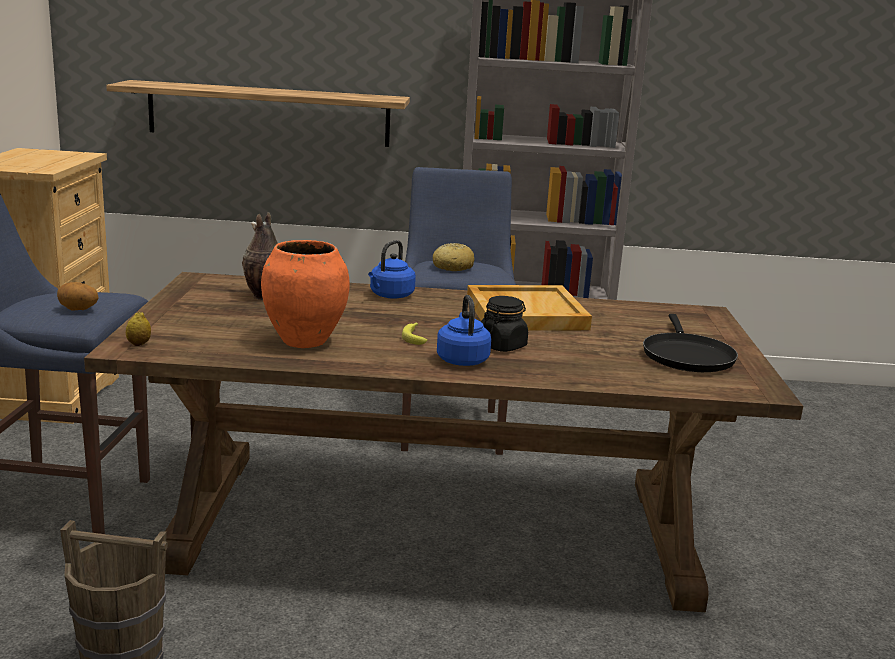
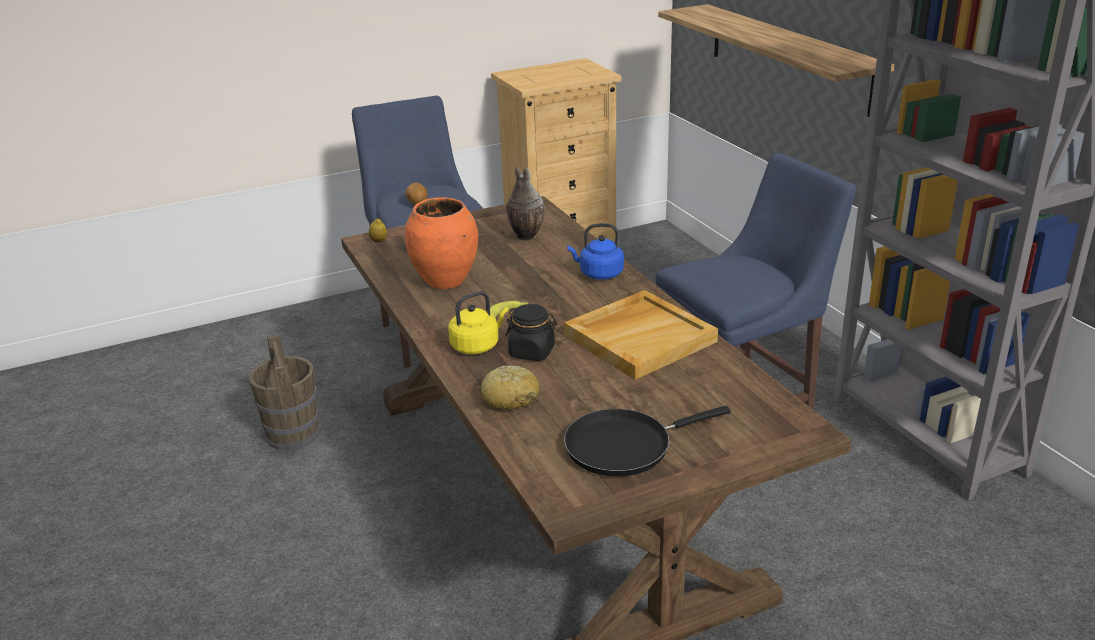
camera: 65 degrees right, 10 degrees up
(453, 267) = (730, 270): bread -> bread (511, 398)
(462, 359) = (477, 345): blue kettle -> yellow kettle

